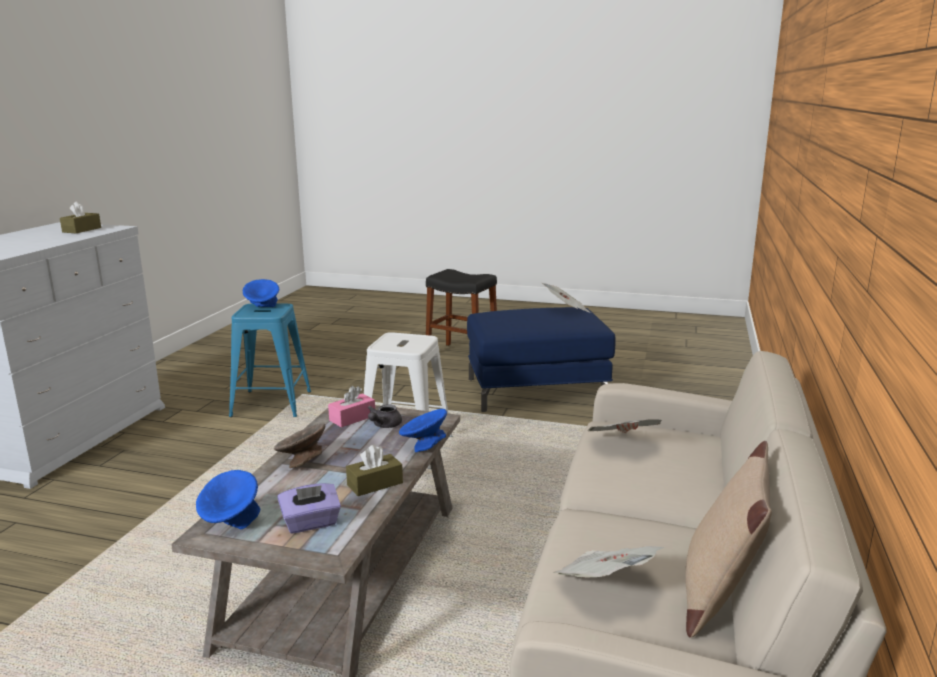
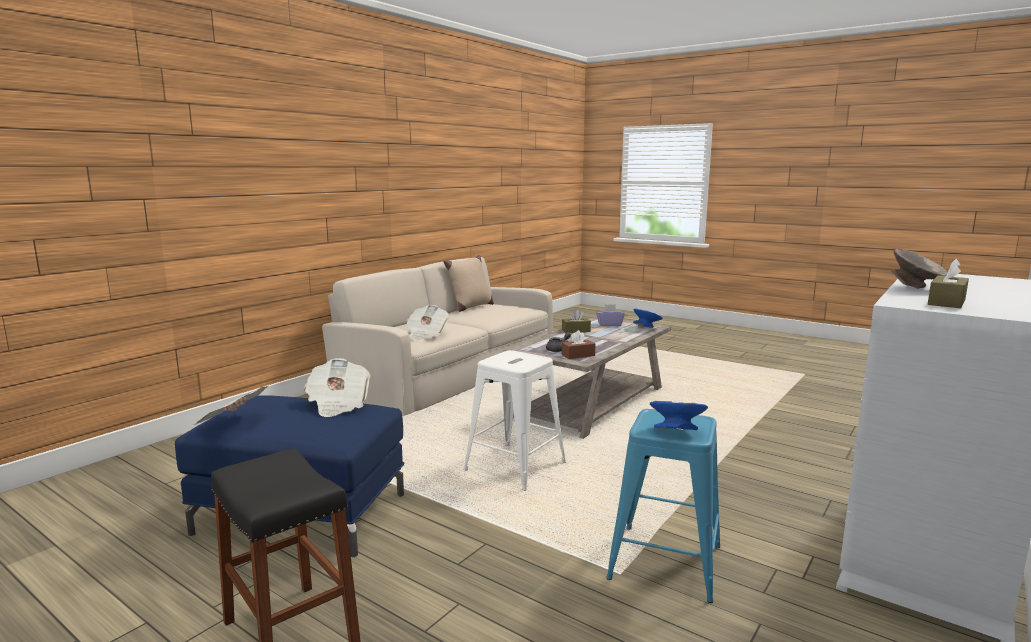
camera: 160 degrees left, 5 degrees down
(301, 461) = (614, 341): grey bowl -> grey bowl (916, 288)
(352, 418) = (578, 355): pink tissue box -> brown tissue box
(423, 445) = (540, 339): blue bowl -> none
(605, 584) = (504, 310): newspaper -> newspaper (338, 404)

